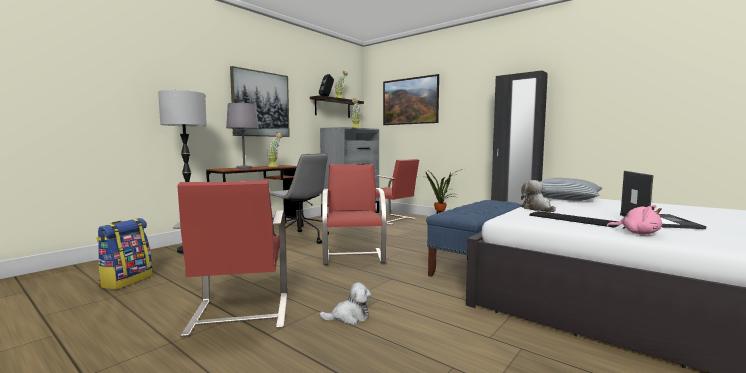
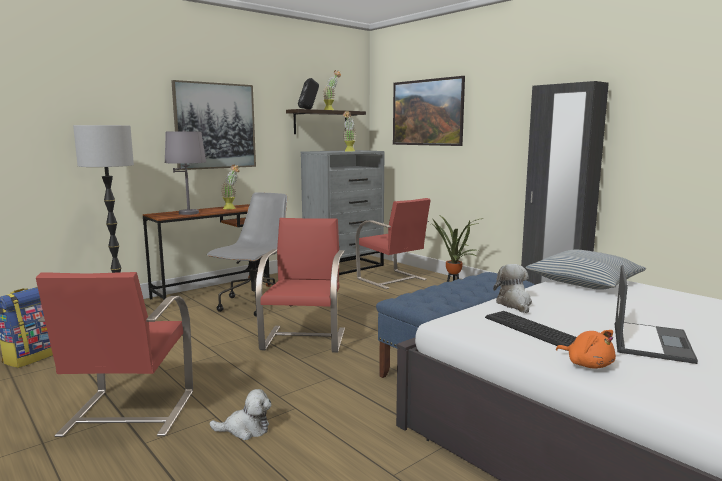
camera: 10 degrees right, 5 degrees up
(299, 238) = (255, 305): grey office chair -> grey office chair turned 120 degrees counterclockwise
(637, 233) = (587, 364): pink plush toy -> orange plush toy

